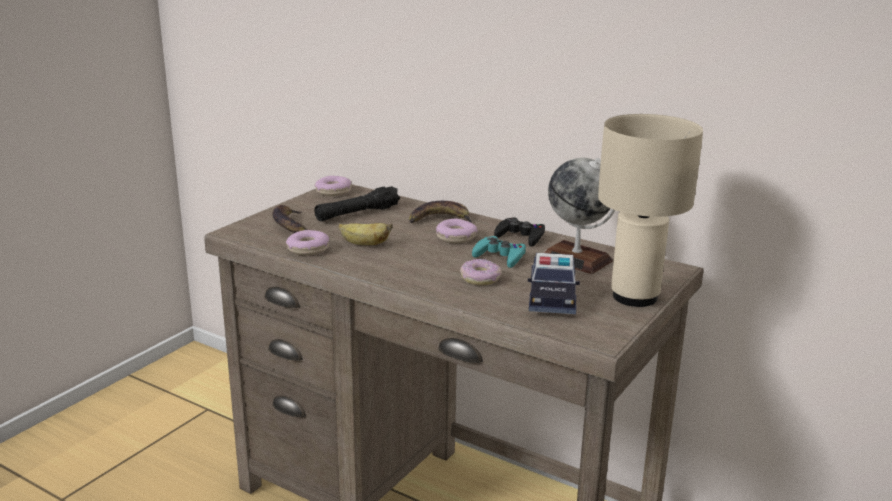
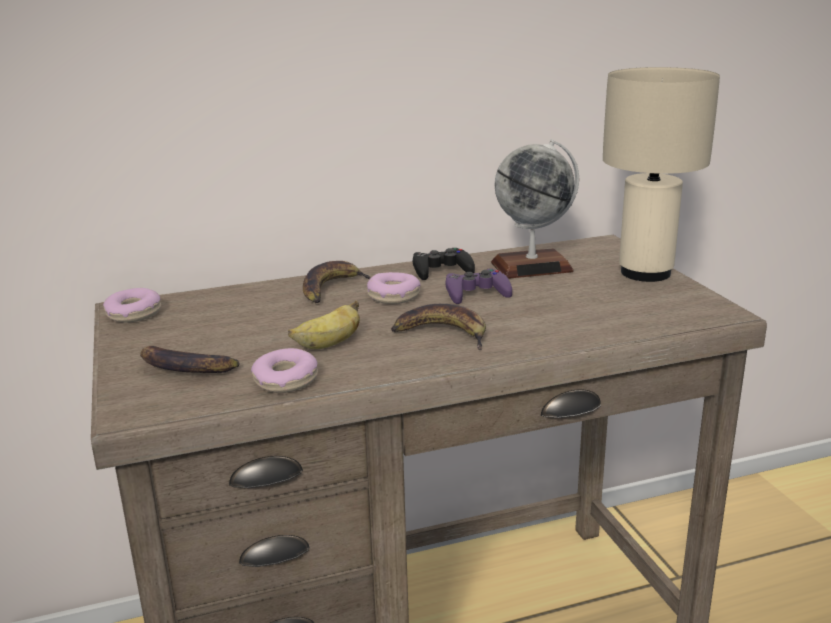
camera: 50 degrees left, 0 degrees up
(357, 213) = (230, 321): black flashlight -> none
(422, 266) = (442, 334): none -> banana
(480, 278) = (517, 317): donut -> none
(500, 257) = (476, 293): turquoise game controller -> purple game controller
(552, 296) = (602, 301): toy car -> none

